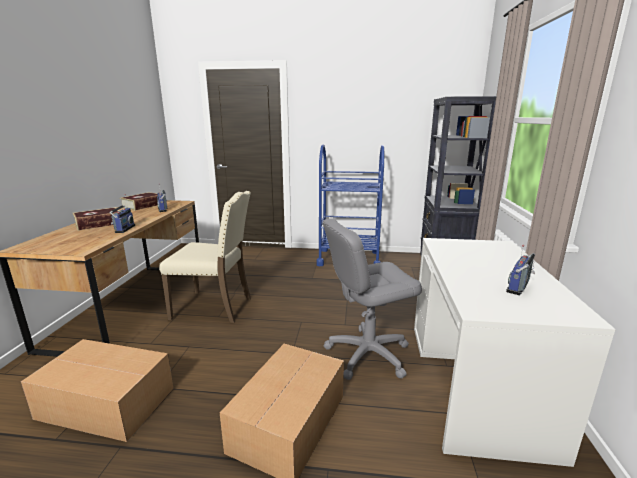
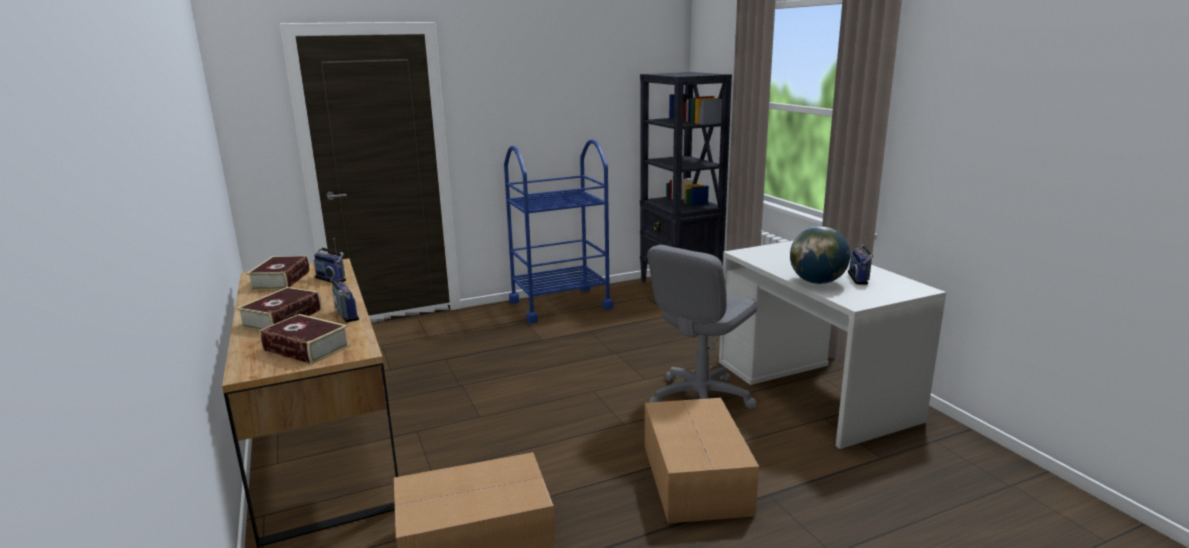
camera: 30 degrees left, 0 degrees up
(68, 242) = (306, 348): none -> book
(214, 307) = (458, 408): beige chair -> none
(467, 280) = (817, 282): none -> globe

